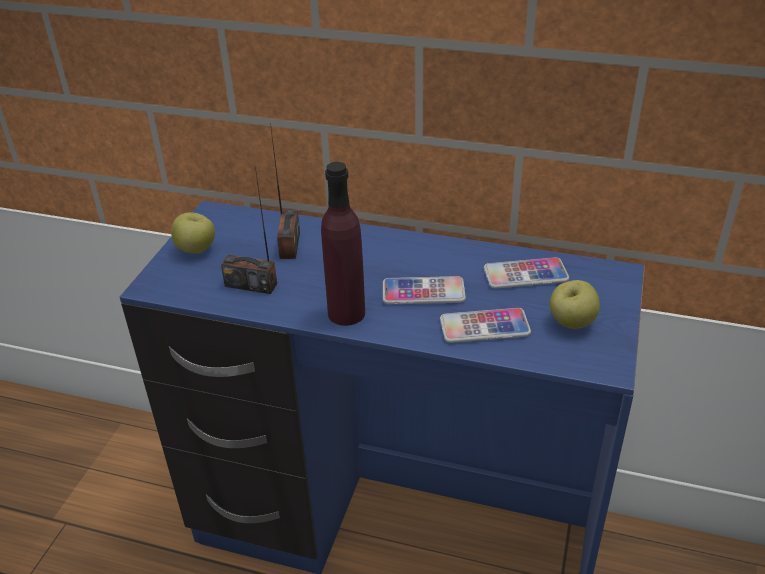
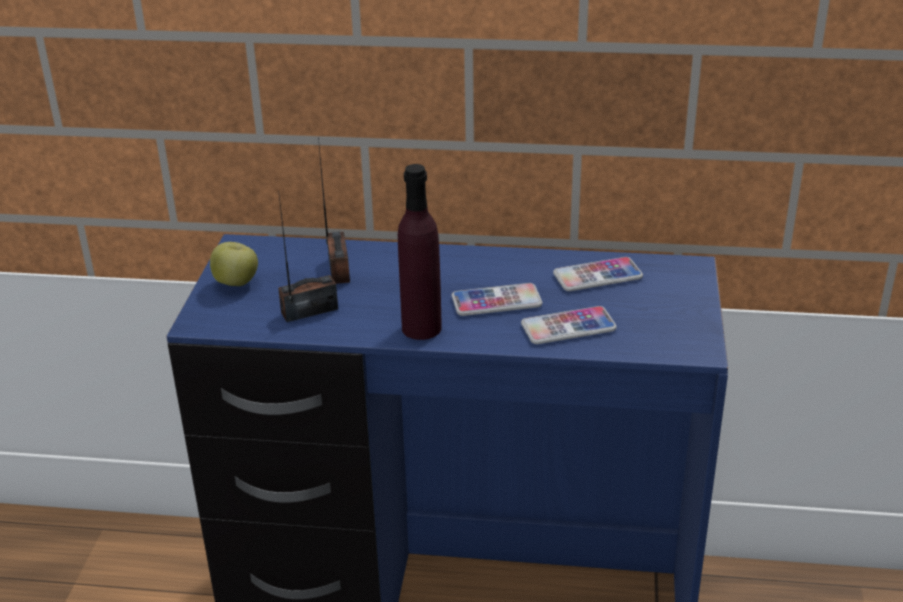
camera: 10 degrees left, 5 degrees down
(251, 285) = (309, 311): radio -> radio turned 150 degrees clockwise
(571, 323) = (654, 315): apple -> none

